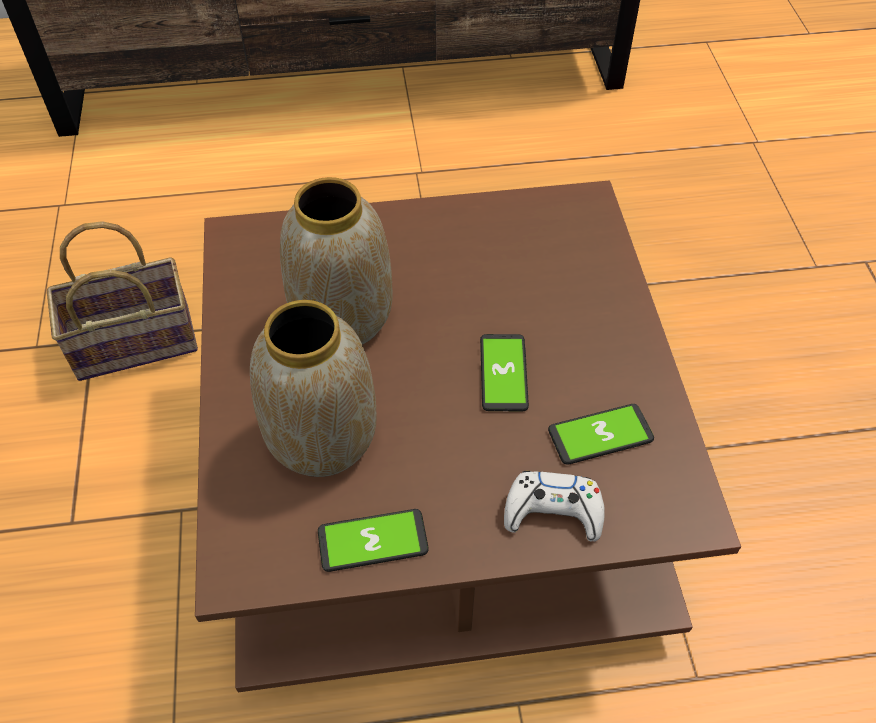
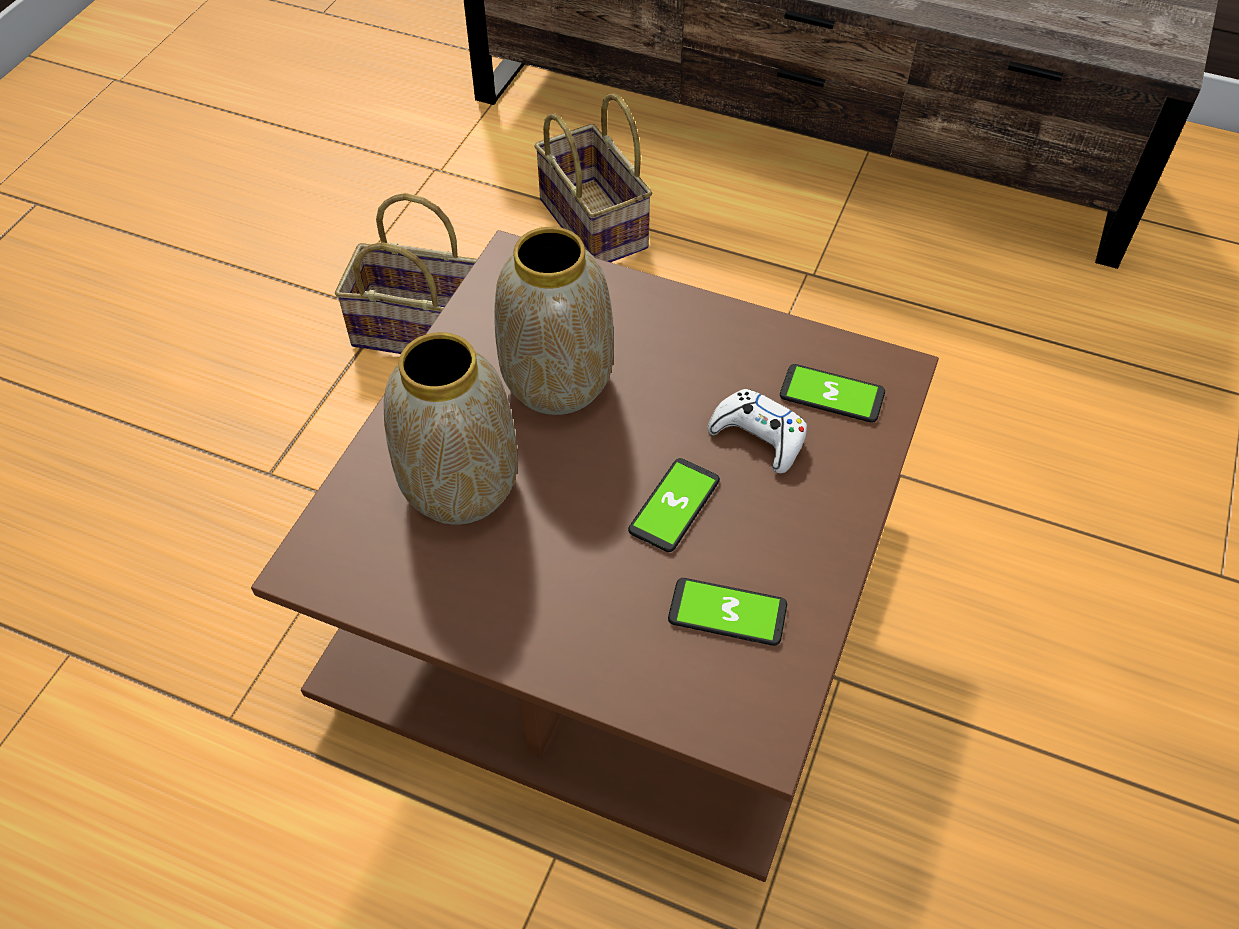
camera: 30 degrees right, 0 degrees up
(229, 198) = (597, 225): none -> basket
(372, 541) = (440, 601): phone -> phone (832, 394)
(553, 512) = (624, 661): white game controller -> white game controller (758, 437)

